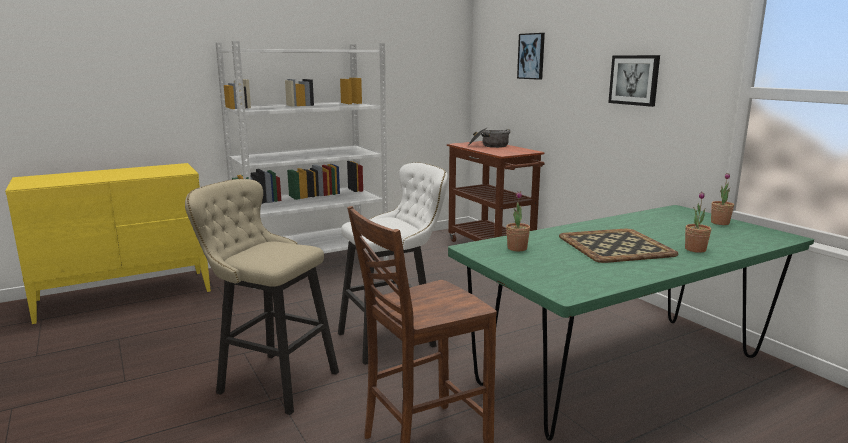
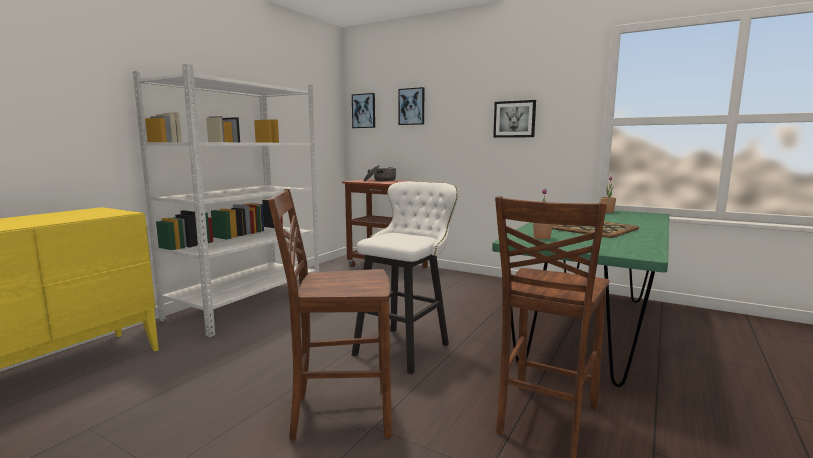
camera: 30 degrees left, 5 degrees down
(268, 379) = (339, 414): beige stool -> brown chair
(488, 59) = (364, 111): none -> picture
(695, 249) = (635, 225): potted plant -> none

